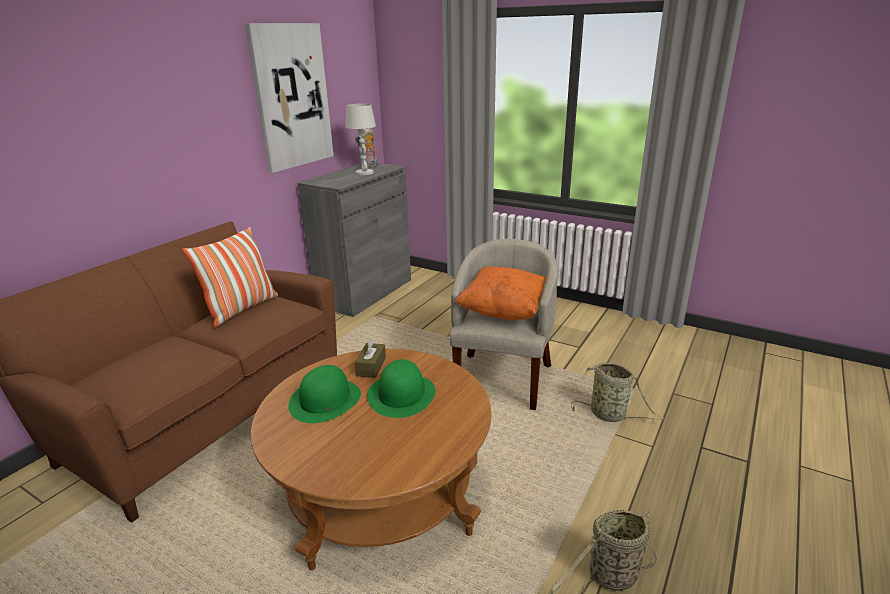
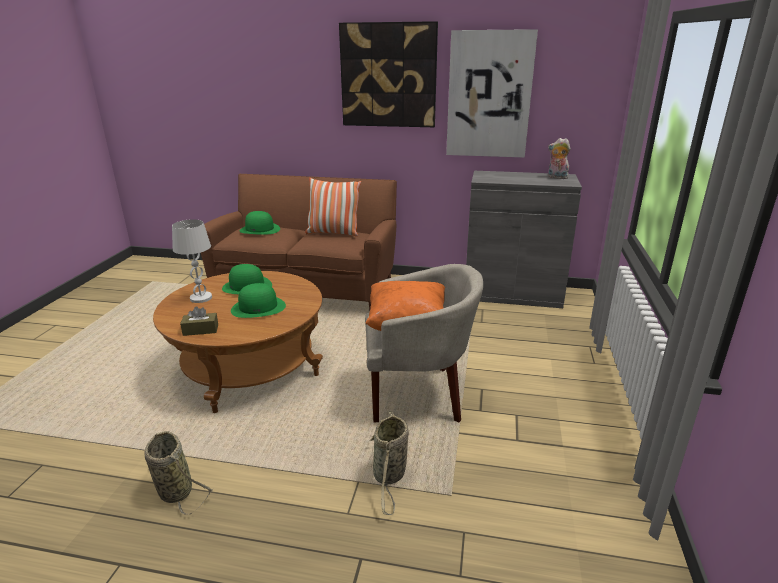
camera: 70 degrees right, 0 degrees up
(143, 362) = (260, 229): none -> green hat
(187, 85) = (388, 75): none -> picture
(364, 173) = (532, 179): white table lamp -> white table lamp (201, 298)
(371, 367) = (291, 291): brown tissue box -> brown tissue box (200, 330)

